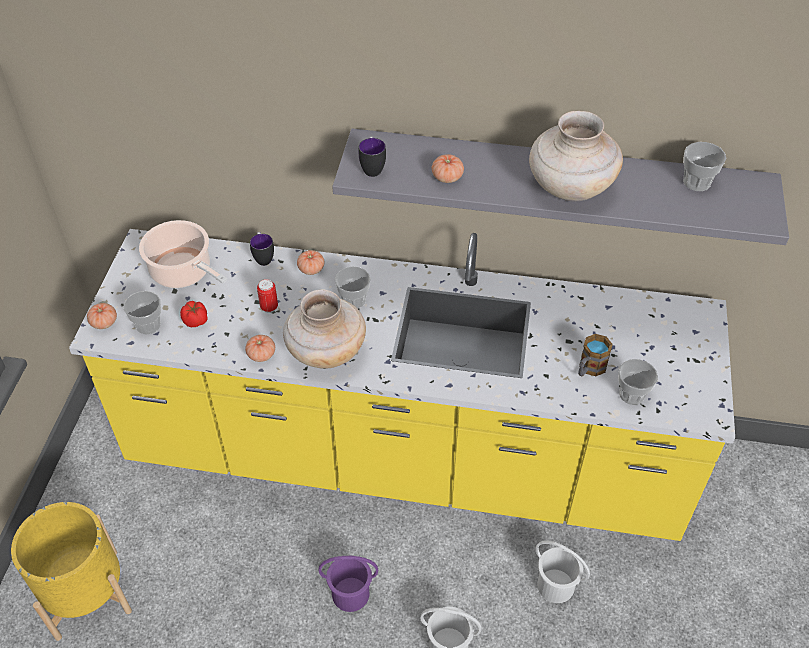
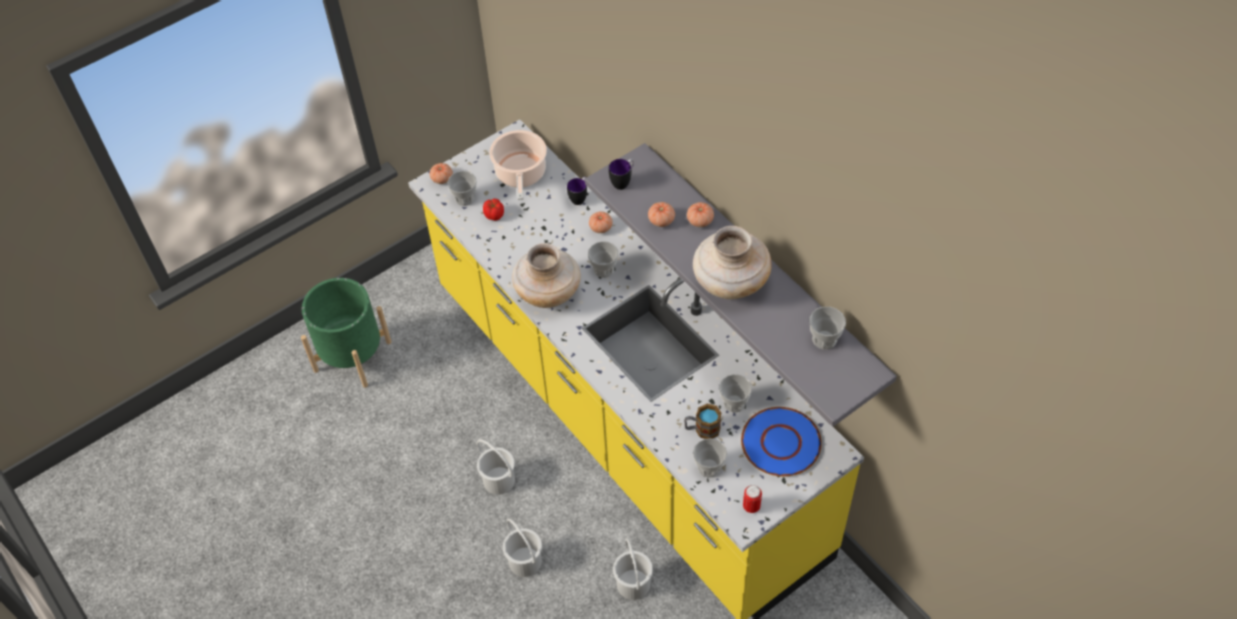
camera: 45 degrees right, 5 degrees up
(87, 594) = (352, 356): yellow planter -> green planter
(261, 355) = (509, 266): tomato -> tomato (700, 221)
(269, 307) = (546, 237): can -> can (751, 507)
(350, 593) = (499, 480): purple bucket -> white bucket
(587, 330) = (734, 403): none -> cup
(659, 334) = (781, 443): none -> blue plate

